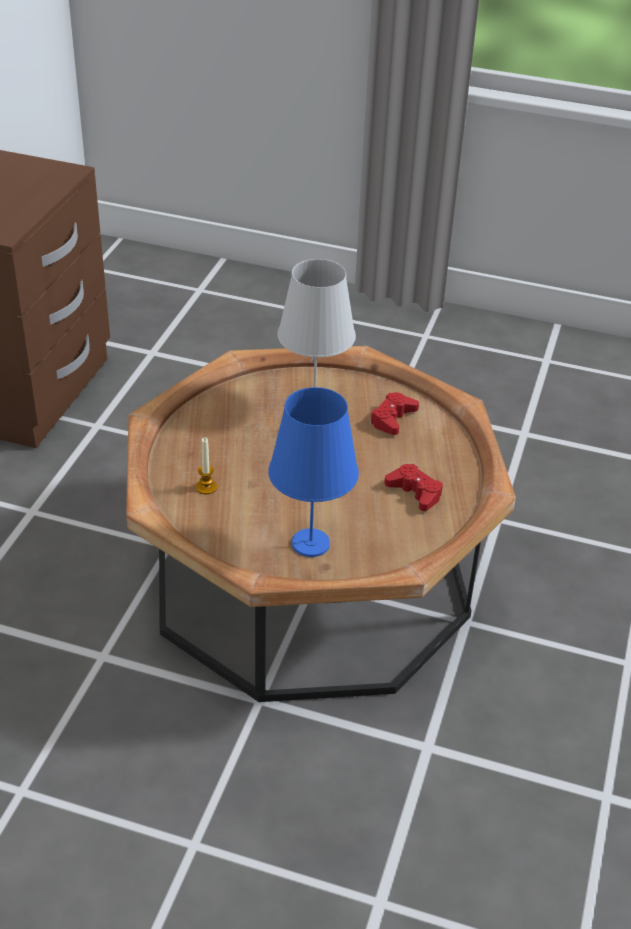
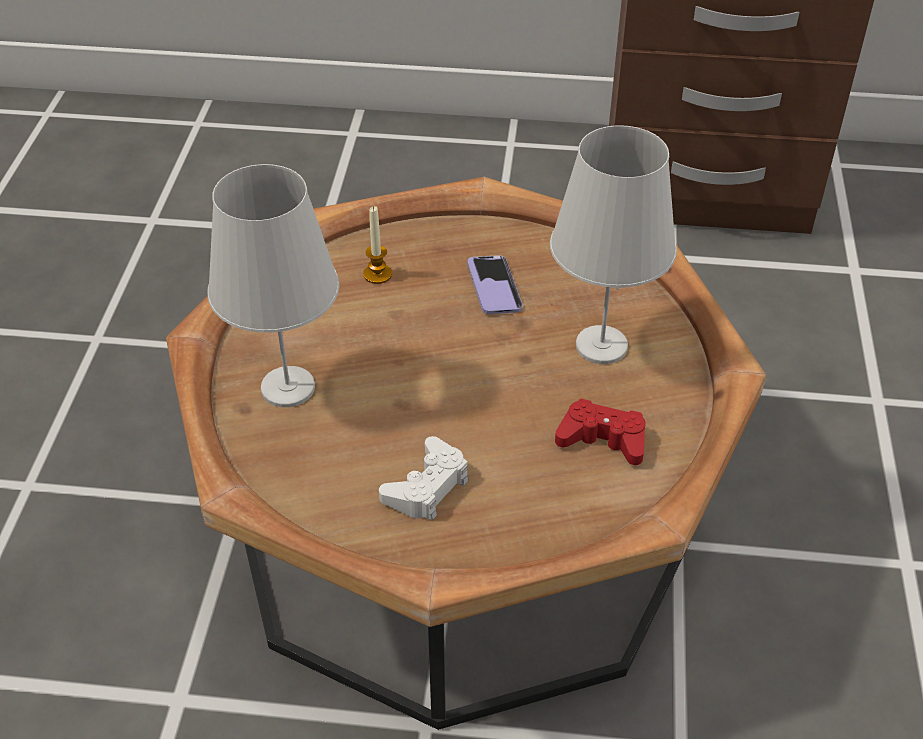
camera: 80 degrees right, 5 degrees up
(241, 436) = (494, 287): none -> phone
(311, 543) = (288, 388): blue table lamp -> white table lamp
(415, 492) = (427, 487): red game controller -> white game controller

